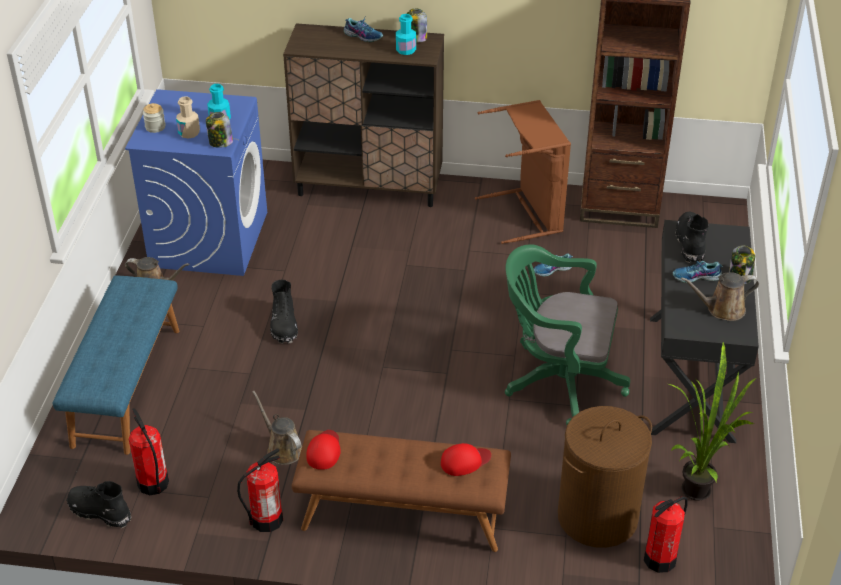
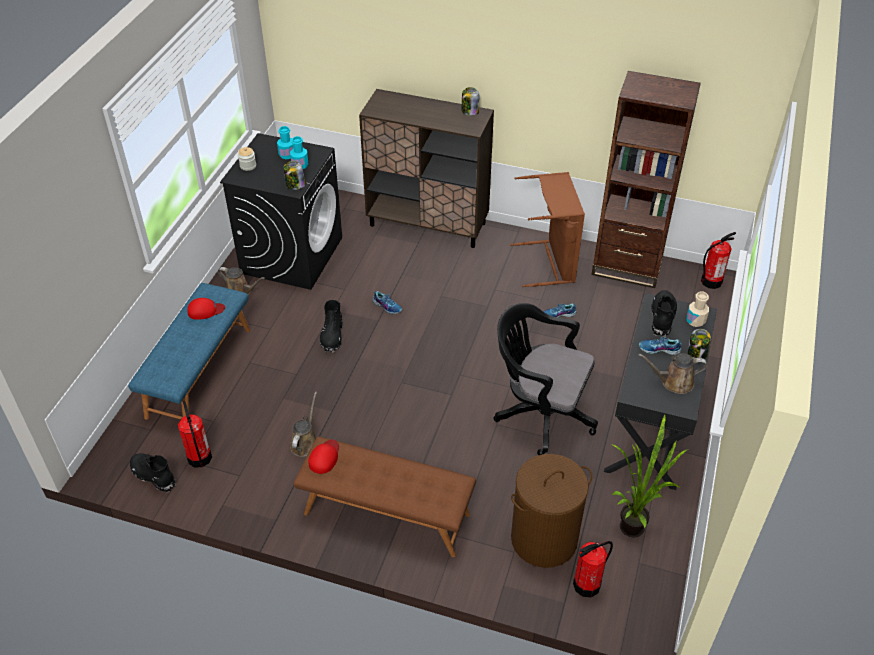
camera: 10 degrees right, 5 degrees up
(189, 133) = (273, 174): beige bottle -> beige bottle (695, 321)
(209, 239) = (292, 255): blue washing machine -> black washing machine
(266, 520) = (278, 501): fire extinguisher -> fire extinguisher (711, 281)
(282, 449) = (305, 442): brown watering can -> brown watering can turned 45 degrees clockwise
(363, 36) = (427, 105): shoe -> shoe (387, 306)
(406, 50) = (458, 121): turquoise bottle -> turquoise bottle (287, 155)
(465, 461) = (435, 483): red cap -> red cap (205, 310)
(558, 380) = (540, 413): green office chair -> black office chair

